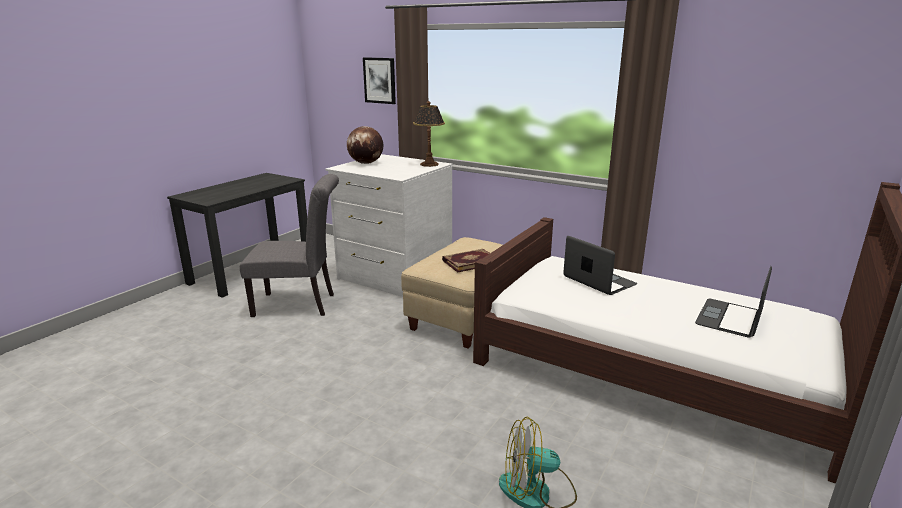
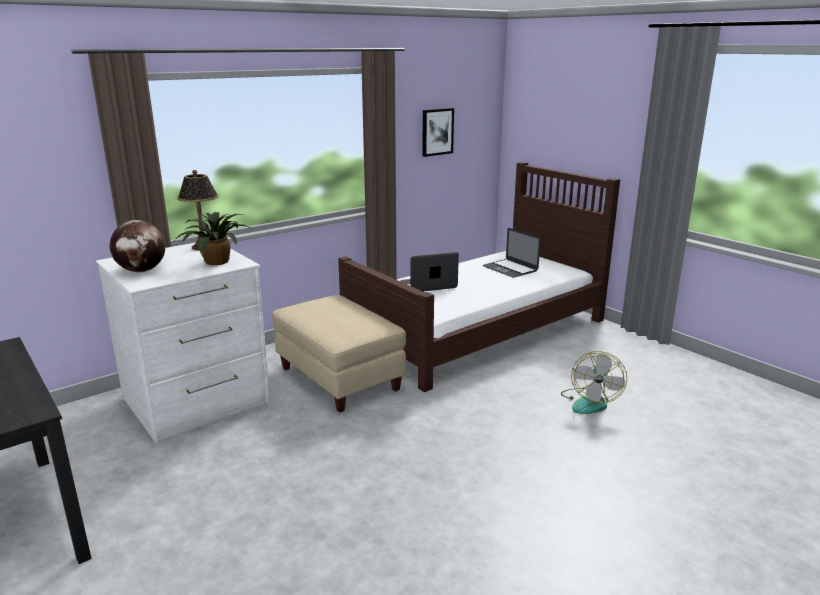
camera: 70 degrees left, 0 degrees up
(300, 305) = (203, 480): grey chair -> none
(380, 80) = (52, 157): picture -> picture (437, 132)
(396, 172) = (217, 262): none -> potted plant
(469, 262) = (353, 317): book -> none

